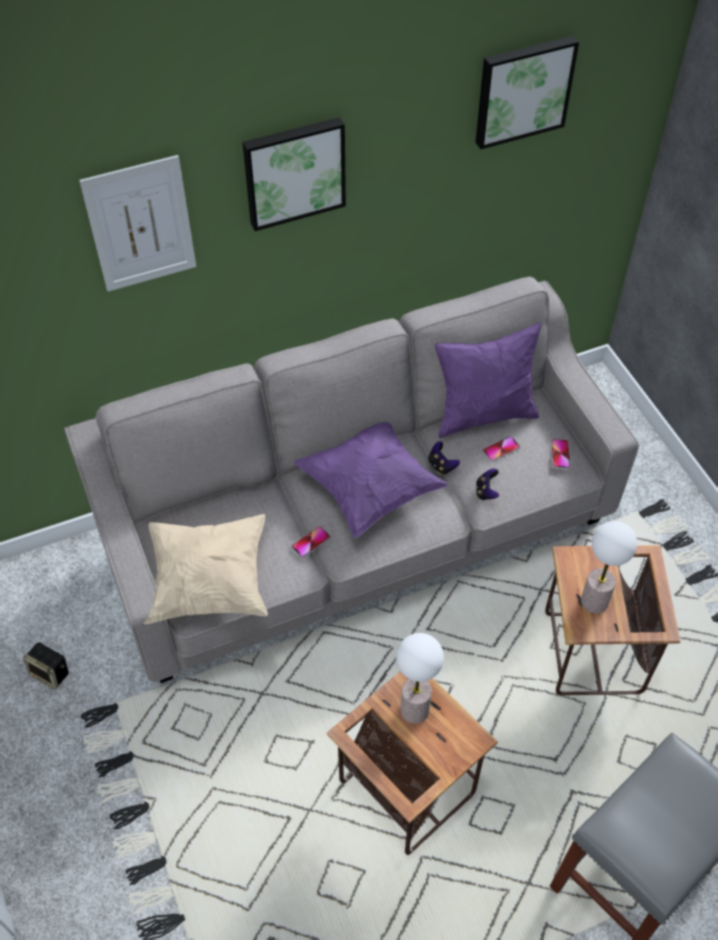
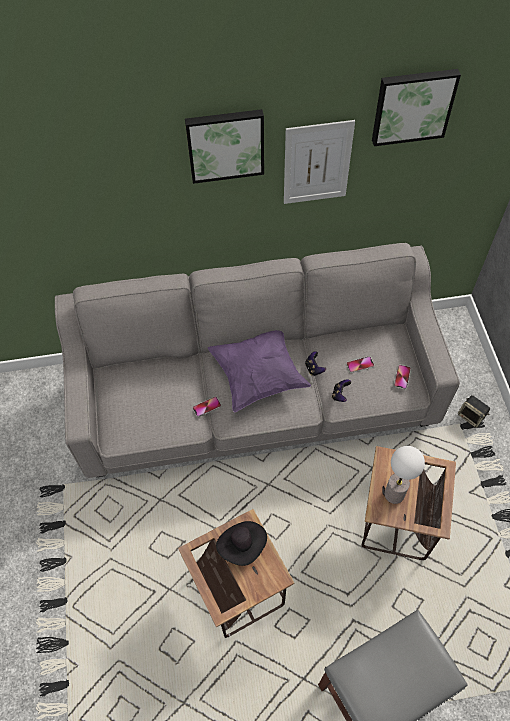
camera: 15 degrees right, 5 degrees up
(51, 673) = (29, 455): speaker -> speaker (471, 416)
(140, 225) = (107, 168): picture -> picture (317, 163)
(209, 582) = (130, 421): beige pillow -> none
(415, 709) = (242, 545): table lamp -> black hat
(484, 415) = (355, 336): purple pillow -> none

